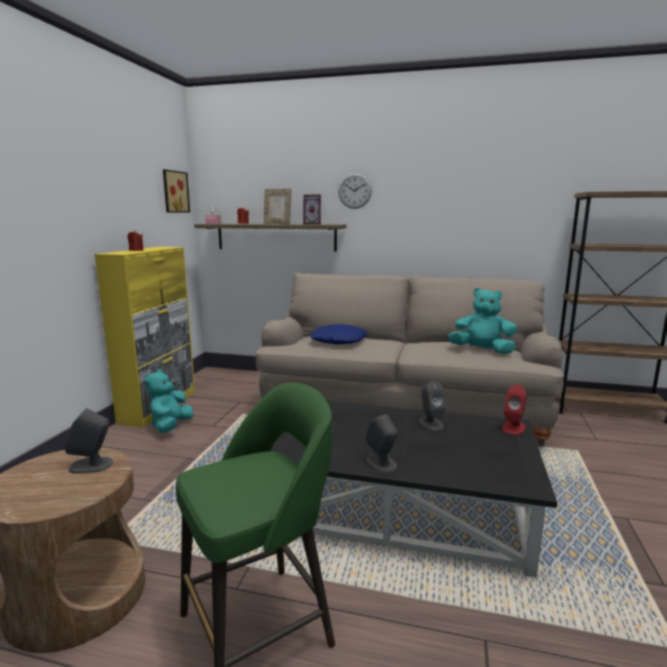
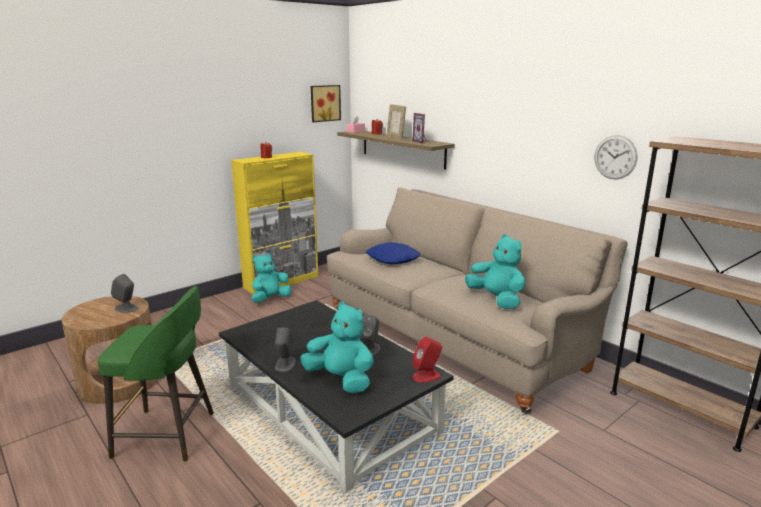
camera: 35 degrees right, 5 degrees up
(354, 191) = (462, 111): wall clock -> wall clock (615, 157)
(459, 456) = (341, 379): none -> turquoise plush toy

